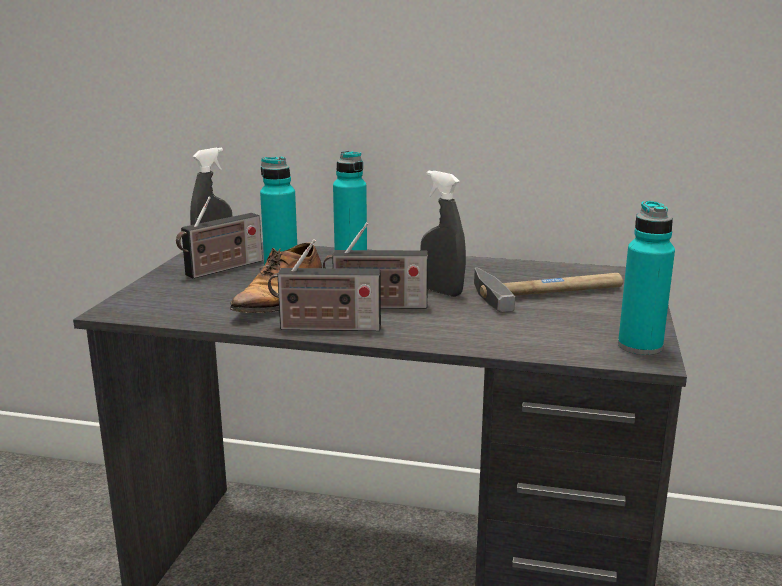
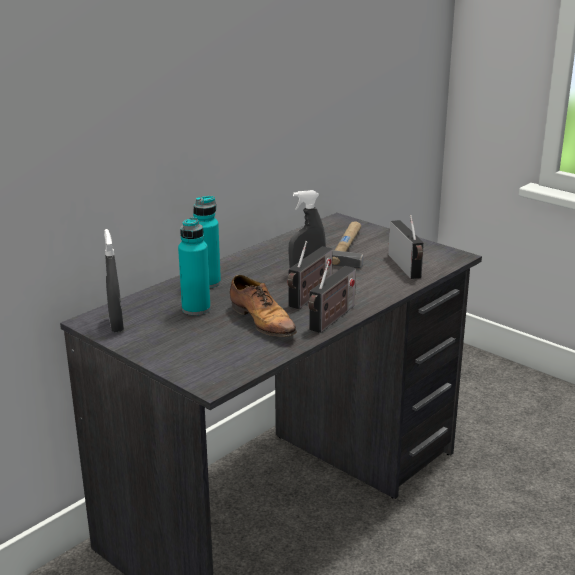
camera: 60 degrees left, 5 degrees up
(221, 269) = (163, 329): radio -> radio (406, 267)
(640, 346) = (441, 253): turquoise bottle -> none

